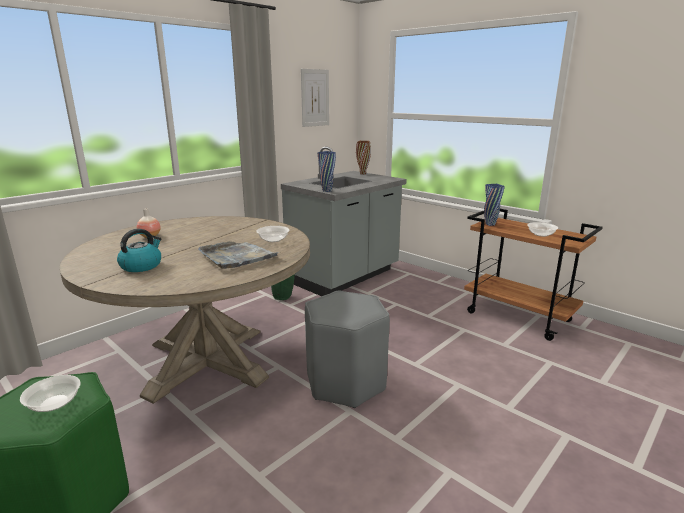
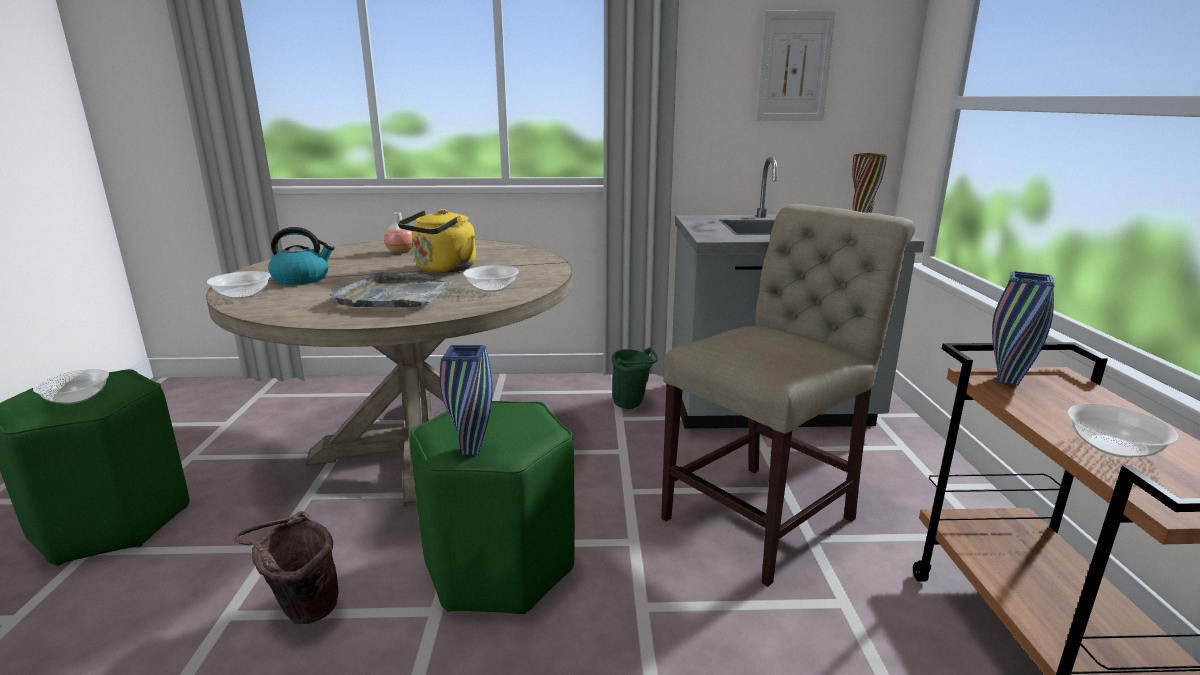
camera: 45 degrees right, 0 degrees up
(136, 284) = (243, 295): none -> bowl
(214, 238) = (443, 269): none -> yellow kettle
(294, 450) = (302, 612): none -> brown bucket
(327, 191) = (705, 235): blue vase -> blue vase (471, 450)
(345, 383) = (497, 567): grey stool -> green stool
(405, 315) = (767, 515): none -> beige chair

